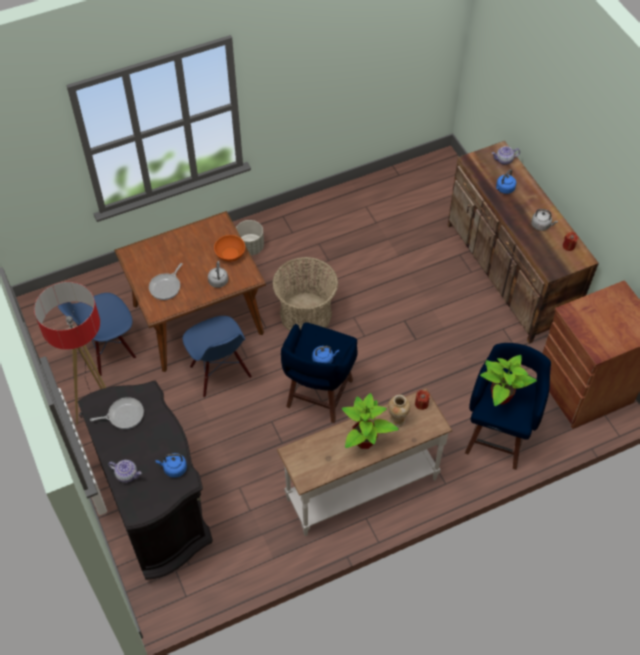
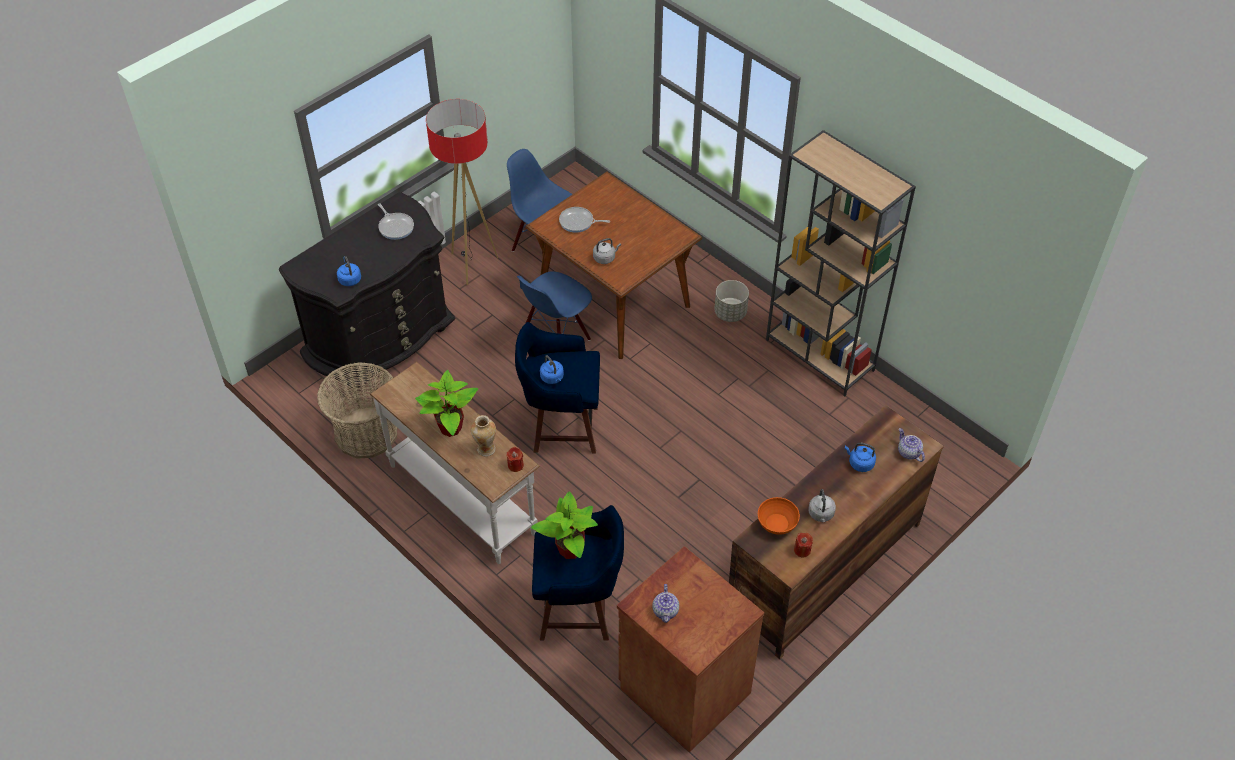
camera: 70 degrees right, 5 degrees down
(127, 474) = (333, 249): teapot -> teapot (666, 611)
(230, 254) = (643, 256): orange bowl -> orange bowl (776, 523)
(305, 314) = (663, 387): basket -> basket (366, 433)
(319, 207) = (820, 355): none -> bookcase

